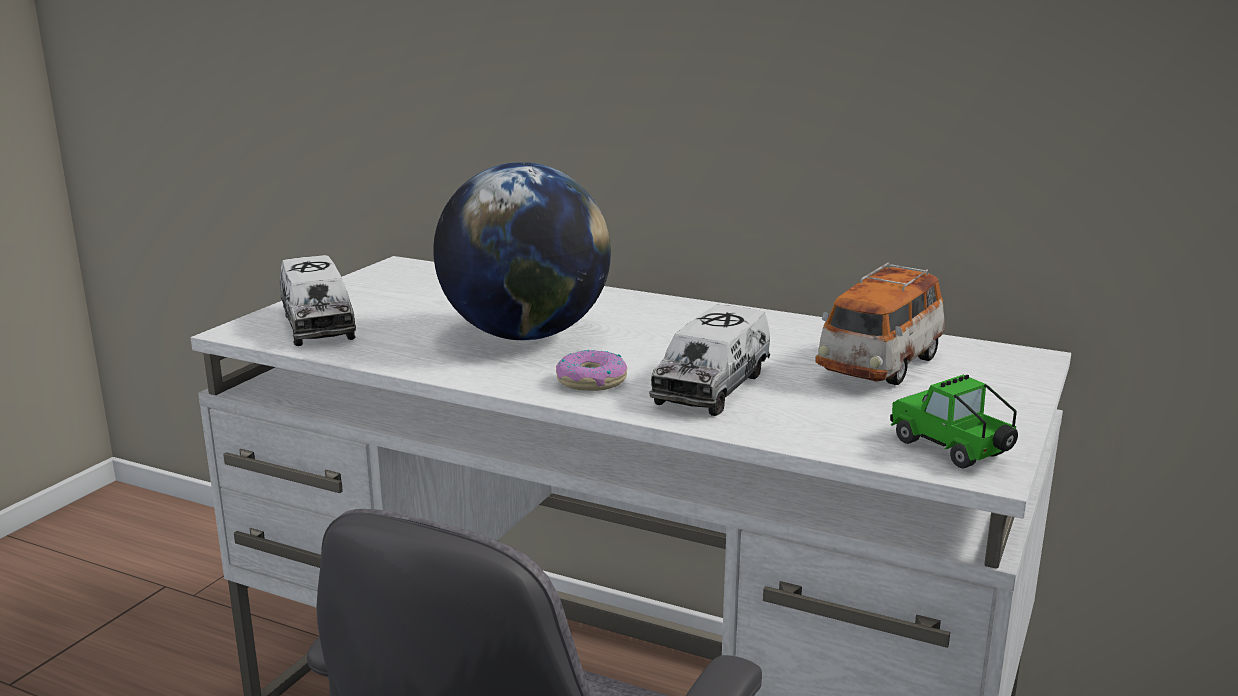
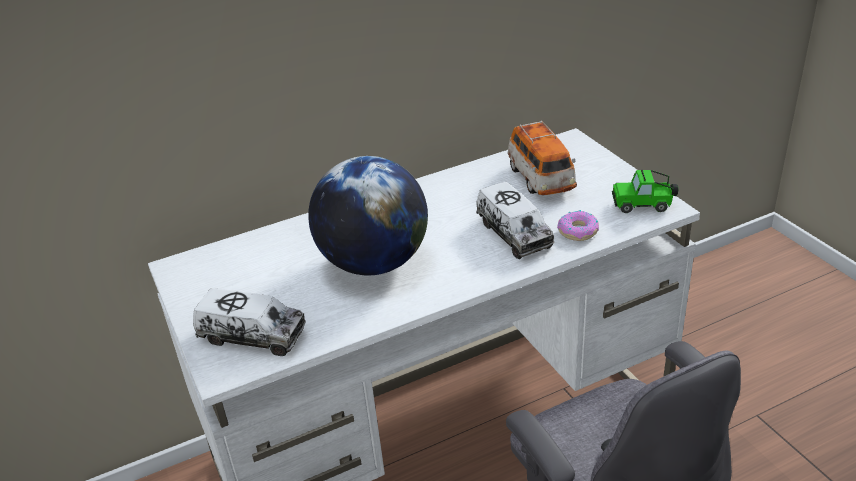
camera: 50 degrees left, 15 degrees up
(591, 381) = (468, 267): donut -> donut (578, 231)

